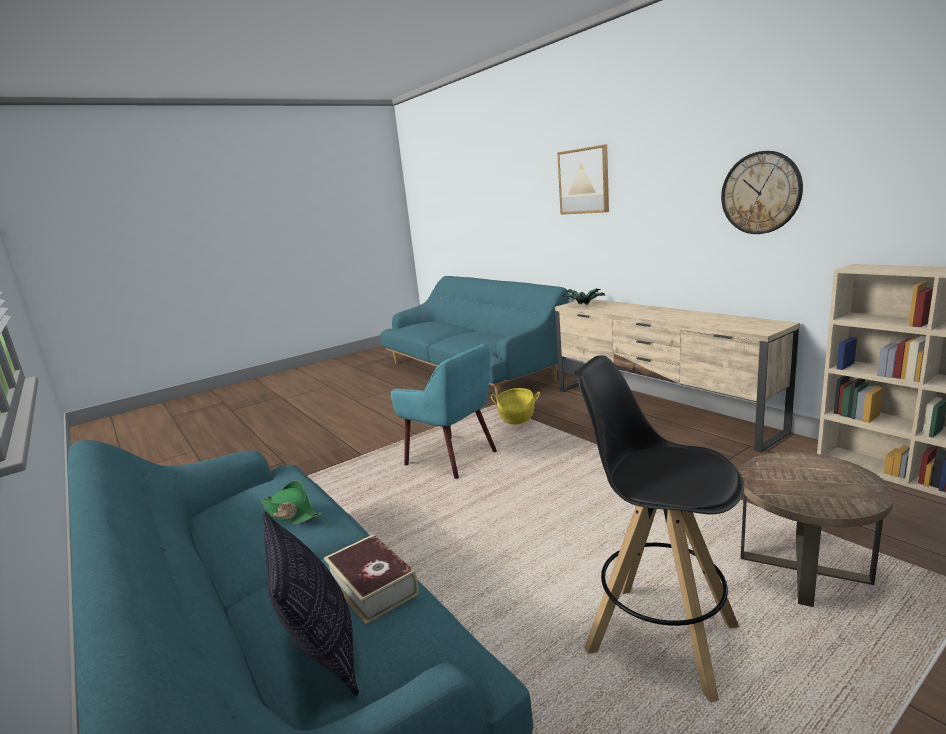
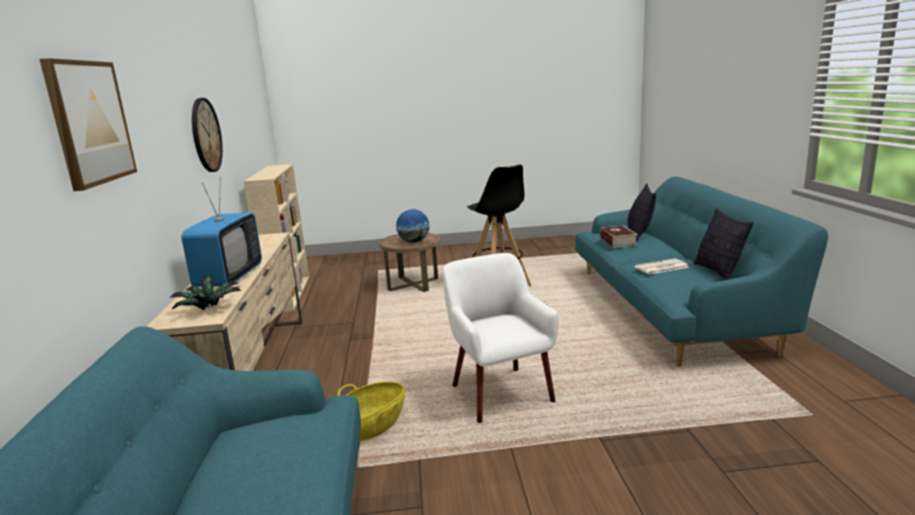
camera: 150 degrees left, 0 degrees up
(202, 534) = (719, 272): none -> pillow
(291, 513) = (661, 267): green hat -> newspaper
(452, 458) = (500, 393): turquoise armchair -> white armchair
(637, 311) = (229, 278): none -> television
(785, 477) = (414, 242): none -> globe

